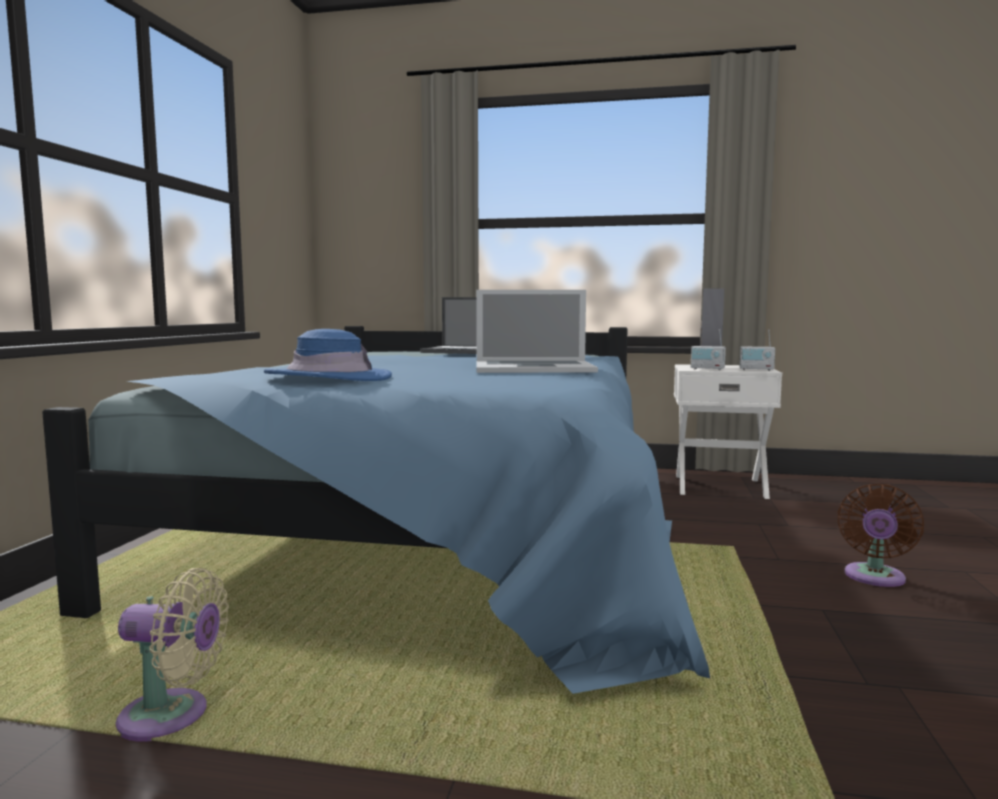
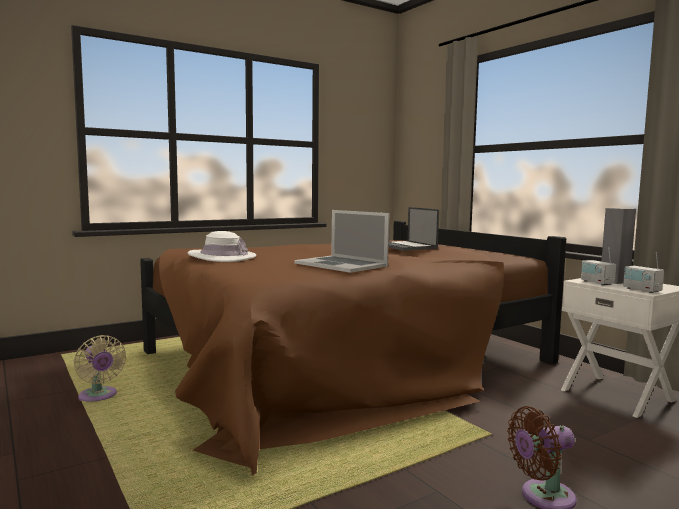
camera: 45 degrees right, 0 degrees up
(328, 378) = (222, 257): blue hat -> white hat
(441, 529) = (345, 362): blue bed -> brown bed

